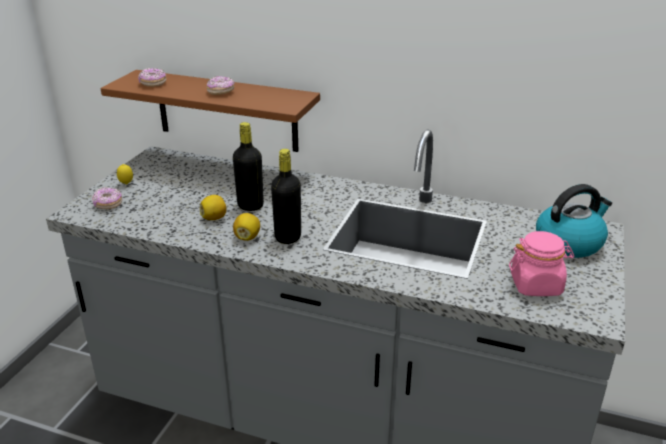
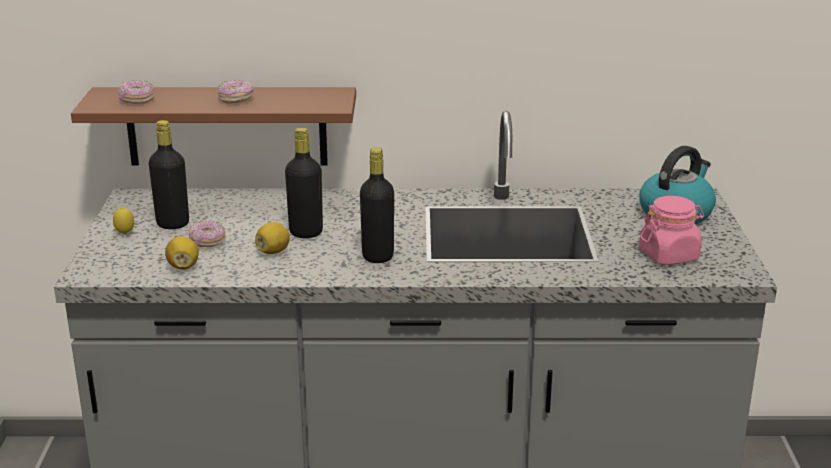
camera: 20 degrees left, 5 degrees down
(108, 204) = (123, 259): donut -> donut (207, 242)
(164, 181) = (173, 224): none -> black bottle
(247, 237) = (330, 264): lemon -> lemon (183, 266)

